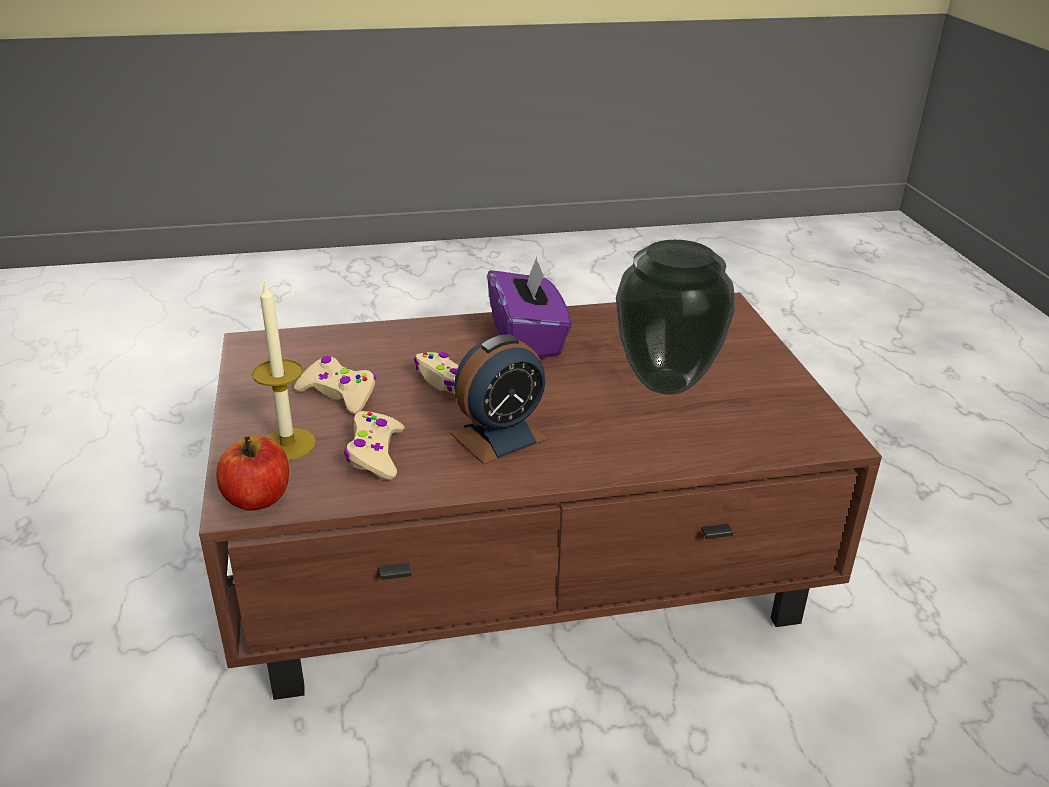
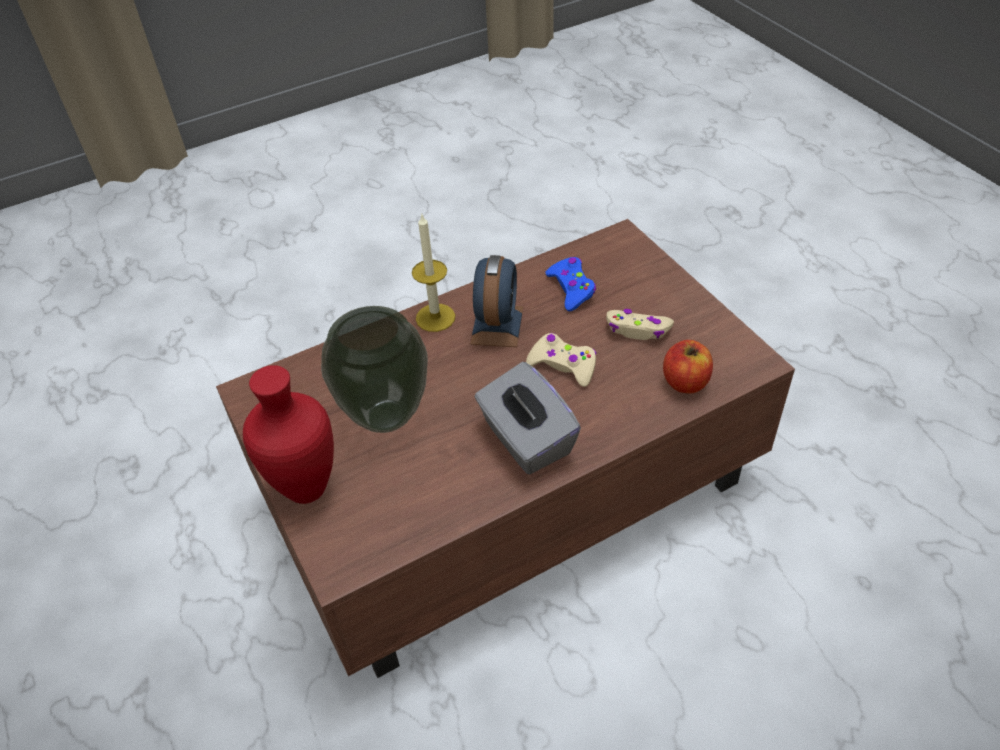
camera: 165 degrees right, 15 degrees up
(258, 498) = (616, 243): apple -> apple (685, 382)
(287, 444) = (633, 280): candle -> candle (435, 317)
(375, 454) = (571, 289): beige game controller -> blue game controller
(499, 436) = (497, 325): alarm clock -> alarm clock turned 150 degrees clockwise
(527, 339) = (526, 439): purple tissue box -> grey tissue box
(752, 350) = (309, 489): none -> red vase

